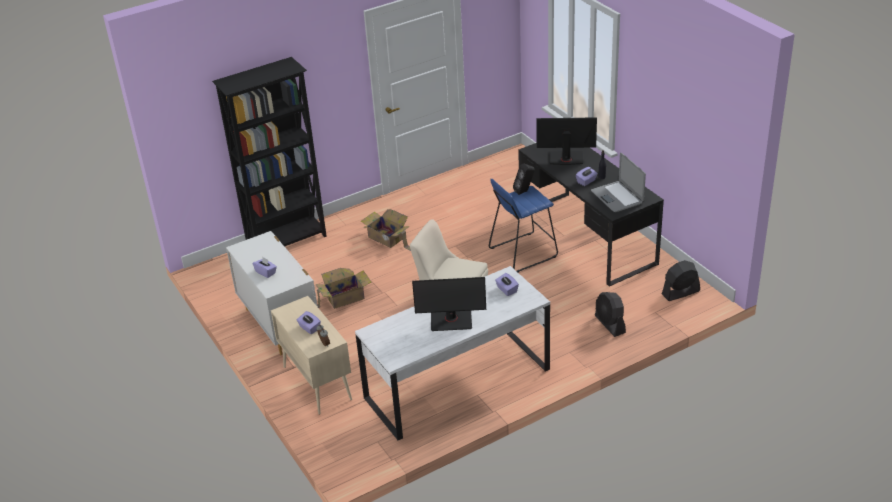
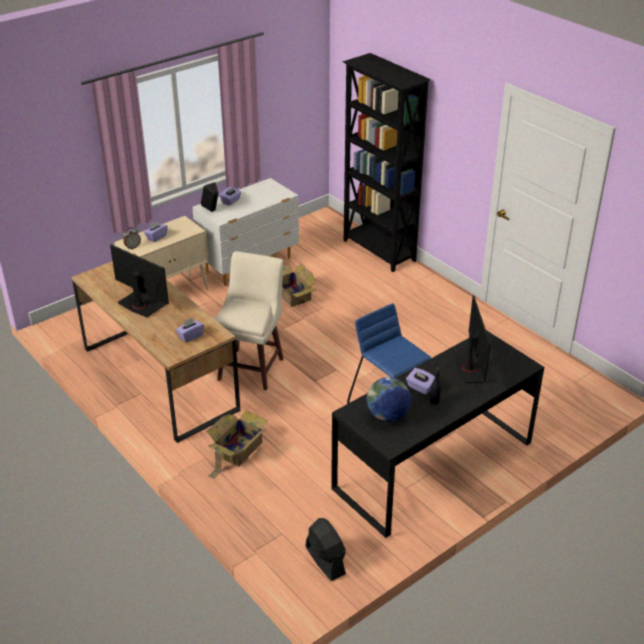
camera: 80 degrees right, 0 degrees up
(387, 238) = (397, 310): cardboard box -> cardboard box (237, 450)
(451, 321) = (141, 304): monitor -> monitor turned 135 degrees clockwise
(457, 383) = (159, 378): white desk -> brown desk
(524, 191) = (411, 350): black speaker -> black speaker (212, 211)
(610, 324) = (256, 491): black fan -> none
(617, 197) = (387, 416): laptop -> globe

